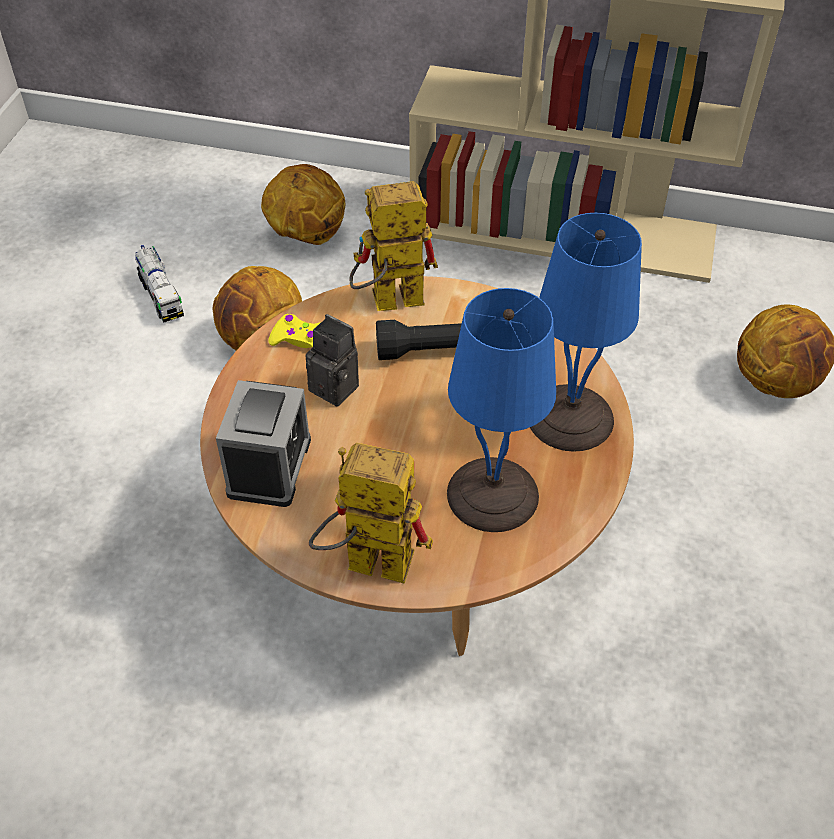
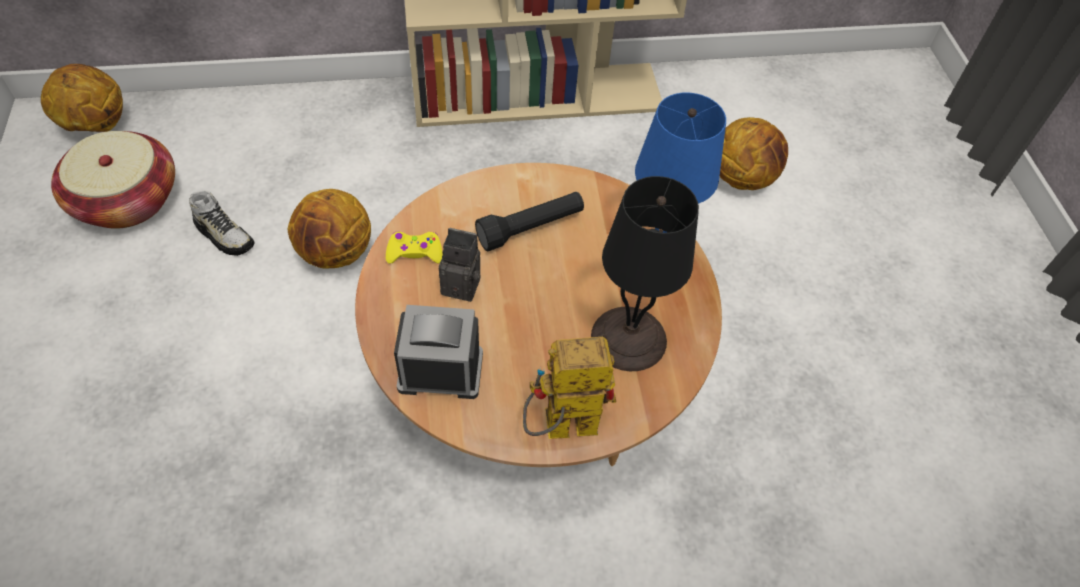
camera: 25 degrees left, 5 degrees up
(85, 238) = (127, 200): none -> basket
(161, 296) = (224, 235): toy truck -> shoe
(269, 466) = (440, 371): alarm clock -> alarm clock turned 75 degrees counterclockwise
(306, 236) = (329, 149): basketball -> basketball (95, 126)
(387, 303) = (468, 200): toy robot -> none
(494, 495) = (630, 339): blue table lamp -> black table lamp

